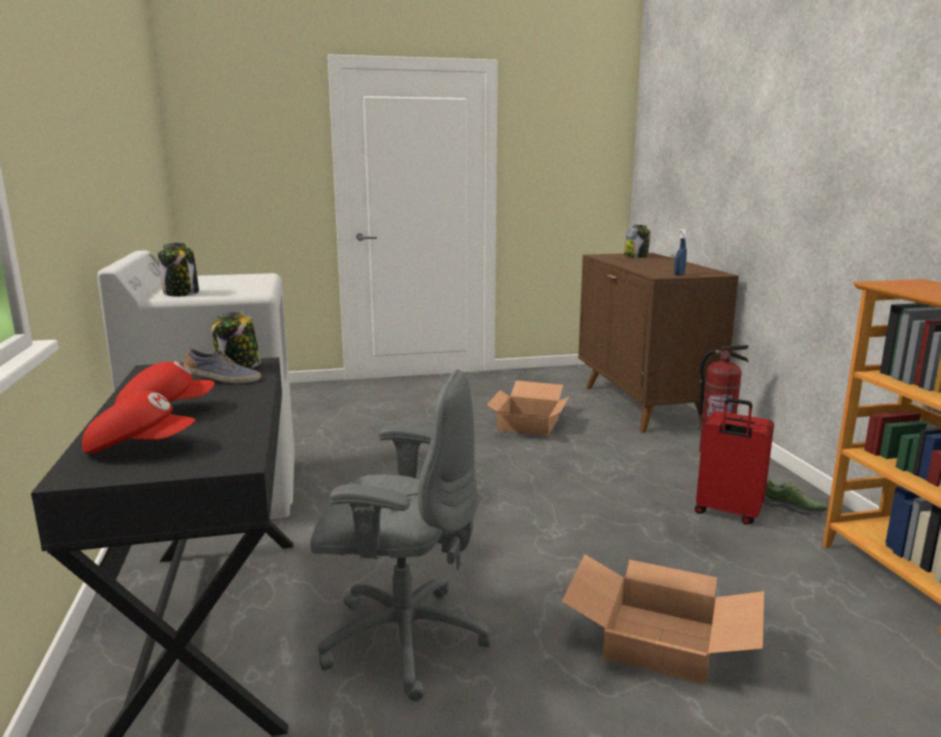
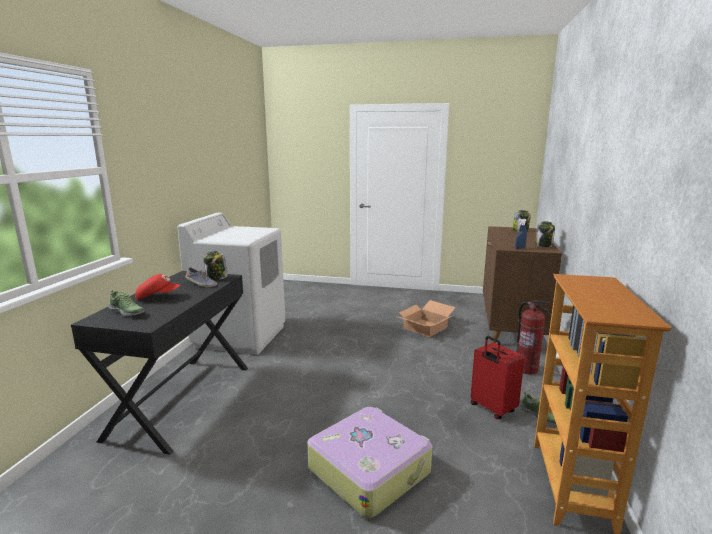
camera: 25 degrees right, 0 degrees up
(140, 448) = (127, 312): red cap -> shoe
(181, 293) = (216, 237): jar -> jar (544, 245)
(402, 639) = (251, 428): grey office chair -> none
(658, 642) = (369, 469): cardboard box -> suitcase

